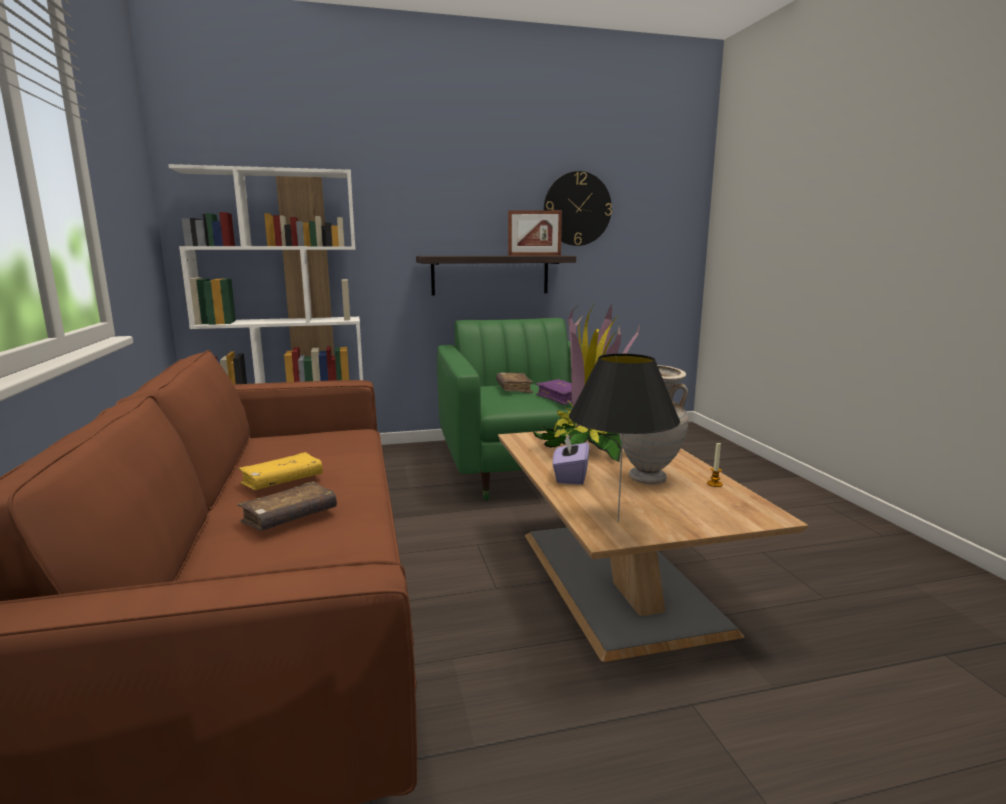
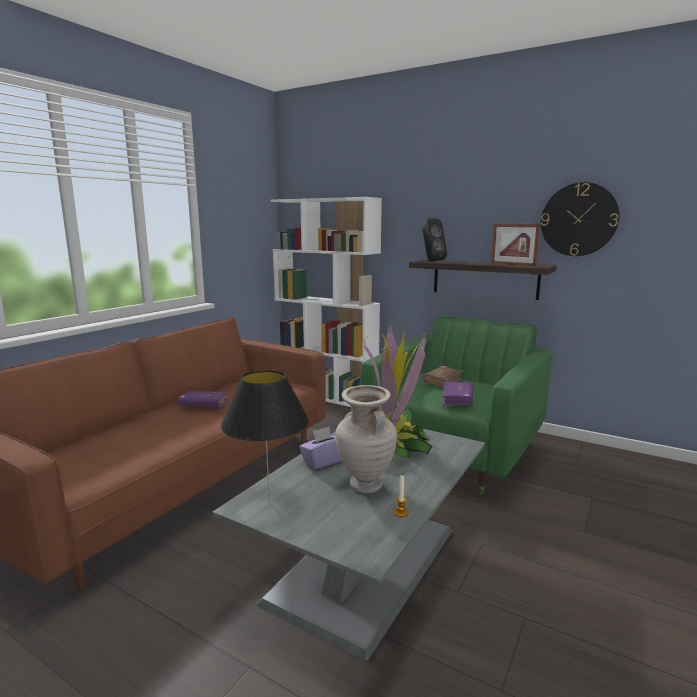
camera: 45 degrees right, 0 degrees up
(282, 481) = (204, 405): yellow book -> purple book
(289, 517) = (164, 426): brown book -> none
(439, 255) = (431, 261): none -> black speaker
(615, 576) = (366, 560): brown coffee table -> grey coffee table

